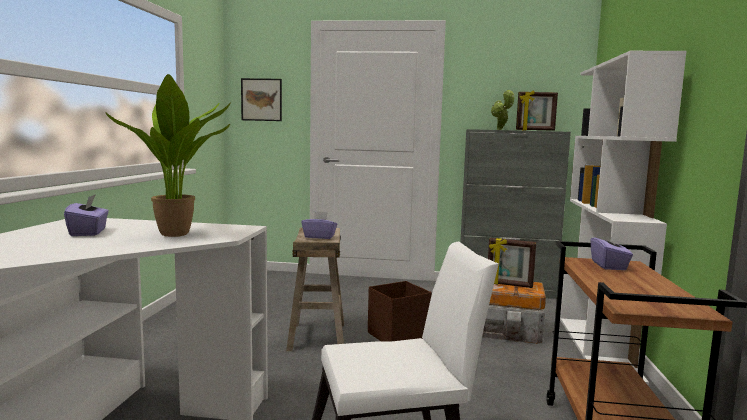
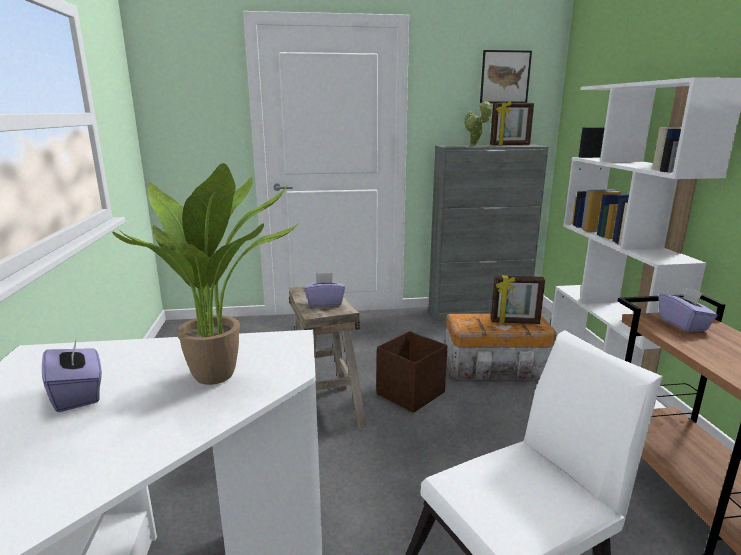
camera: 15 degrees left, 10 degrees up
(261, 99) = (186, 115): picture -> picture (505, 77)

